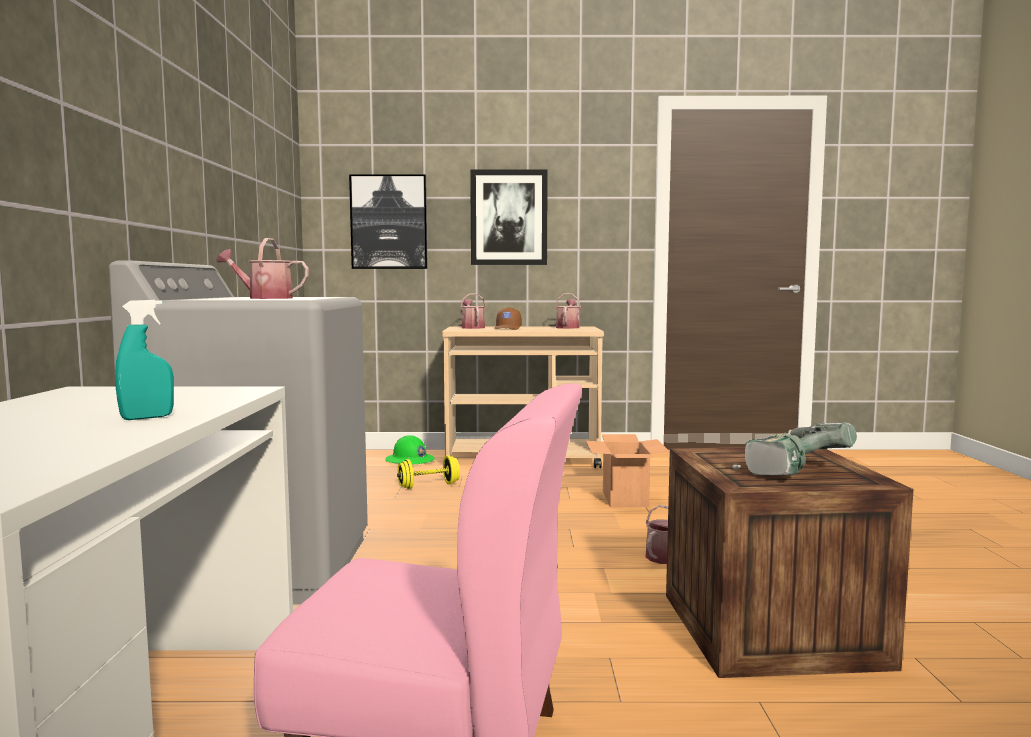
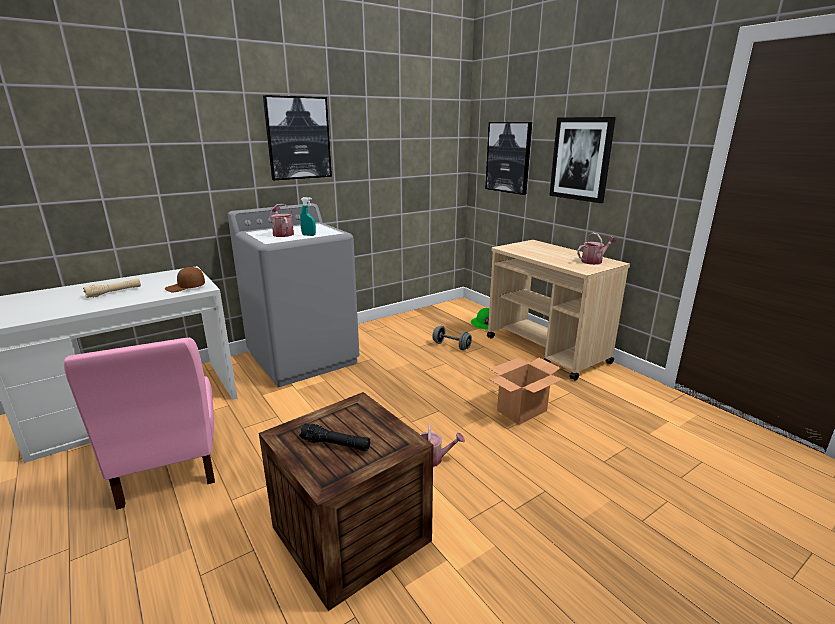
camera: 55 degrees right, 15 degrees up
(64, 421) = (114, 292): none -> beige flashlight
(147, 417) = (124, 298): turquoise spray bottle -> turquoise spray bottle (308, 235)
(175, 141) = (298, 138): none -> picture
(428, 486) = (451, 346): yellow dumbbell -> grey dumbbell
(472, 327) = (532, 245): watering can -> none
(508, 329) = (543, 253): brown cap -> brown cap (186, 287)
(790, 469) = (335, 444): power drill -> black flashlight

